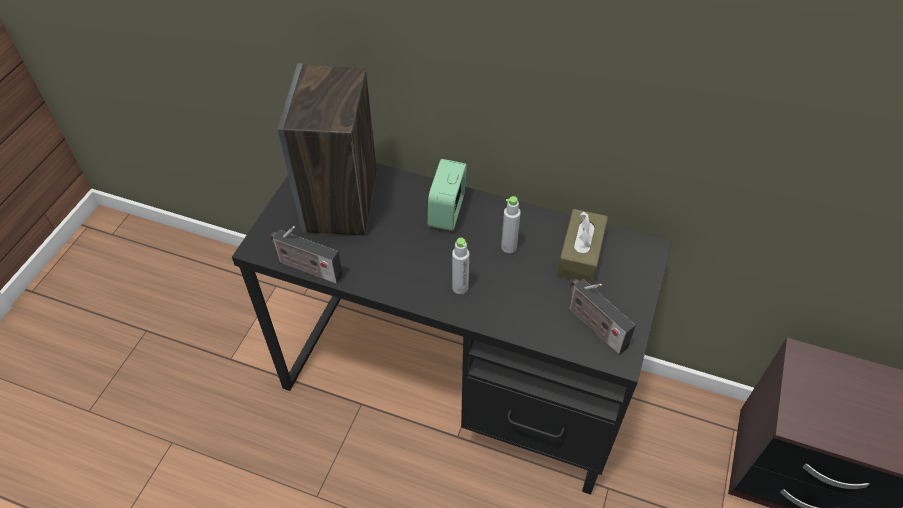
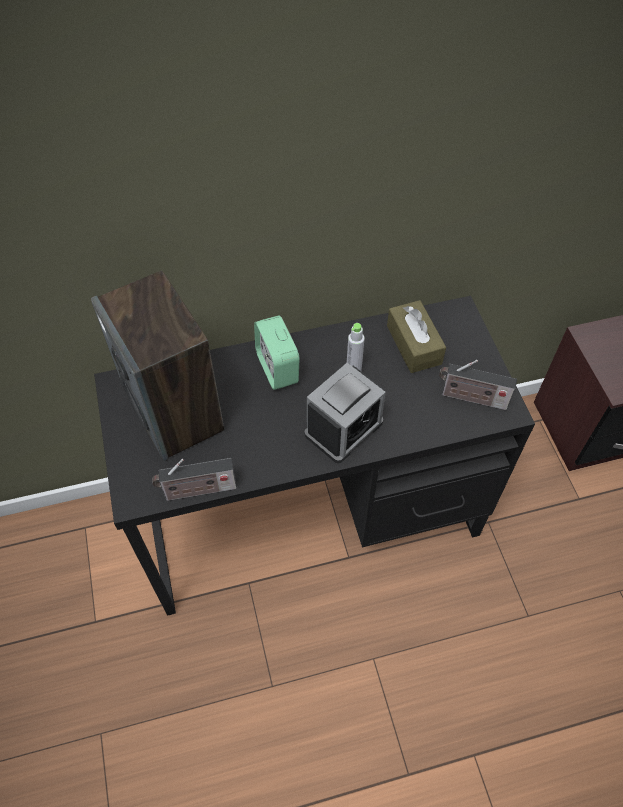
camera: 35 degrees left, 5 degrees up
(460, 287) = (343, 428): grey bottle -> alarm clock

